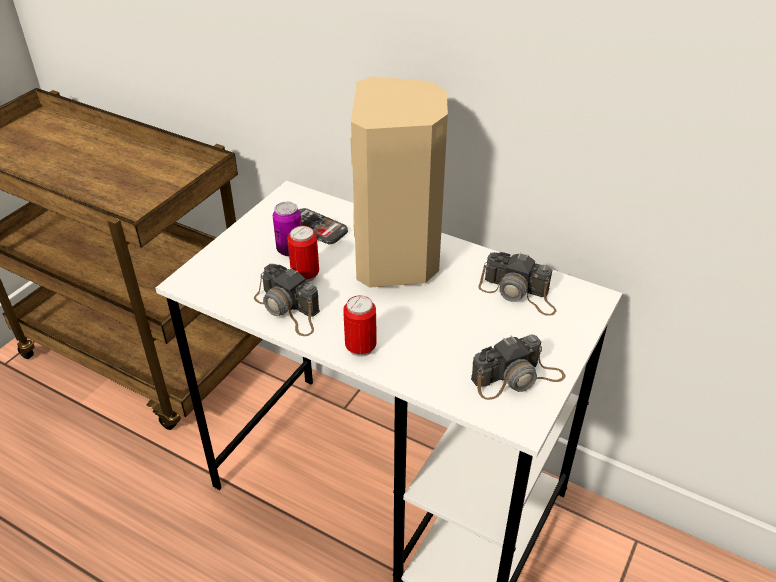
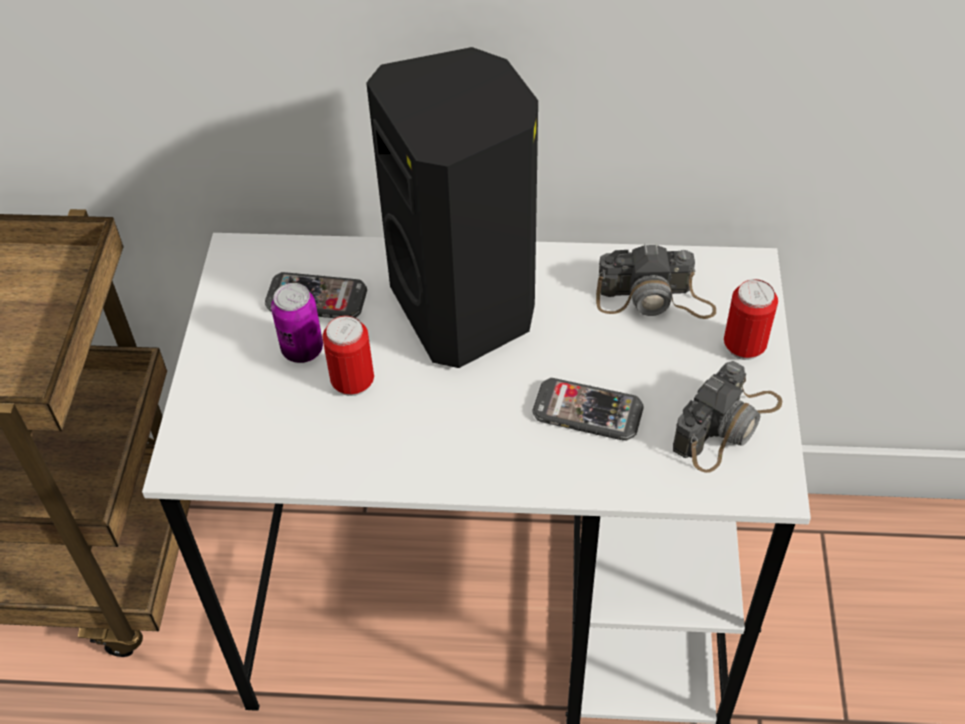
camera: 25 degrees left, 10 degrees up
(288, 309) = (367, 447): camera -> none
(360, 347) = (505, 465): can -> can (744, 347)
(398, 260) = (467, 308): beige speaker -> black speaker
(432, 338) = (587, 411): none -> phone

